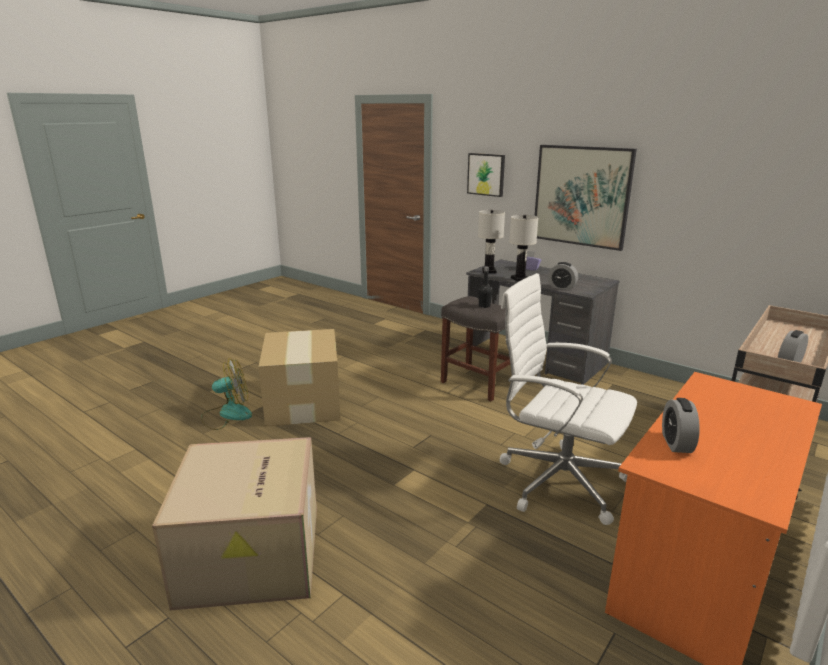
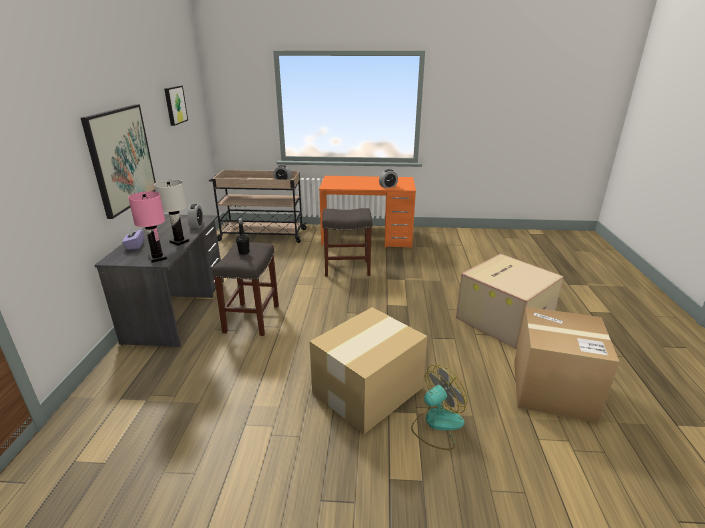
camera: 125 degrees left, 5 degrees up
(135, 496) = (552, 389): none -> cardboard box
(227, 414) = (437, 424): fan -> fan turned 105 degrees clockwise
(486, 174) = (41, 175): picture -> picture (175, 105)
(488, 271) = (157, 258): white table lamp -> pink table lamp
(558, 480) = (346, 268): white office chair -> grey stool

